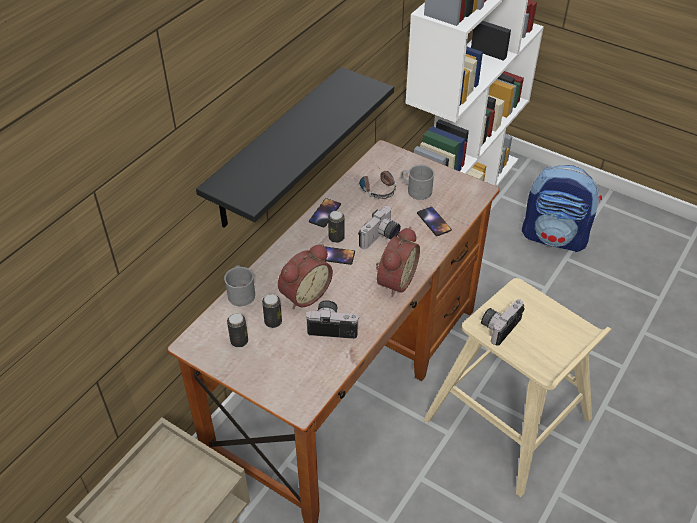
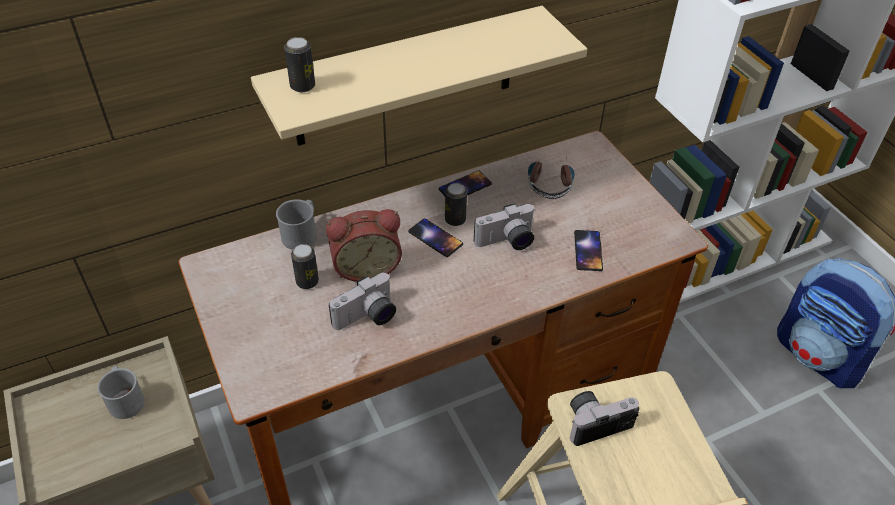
camera: 30 degrees right, 0 degrees up
(239, 341) = (255, 285): can -> can (302, 86)
(276, 150) = (405, 77): black shelf -> beige shelf
(333, 326) = (367, 318): camera -> camera turned 105 degrees clockwise
(394, 280) = (482, 299): alarm clock -> none
(416, 190) = (595, 204): grey mug -> grey mug (125, 399)

